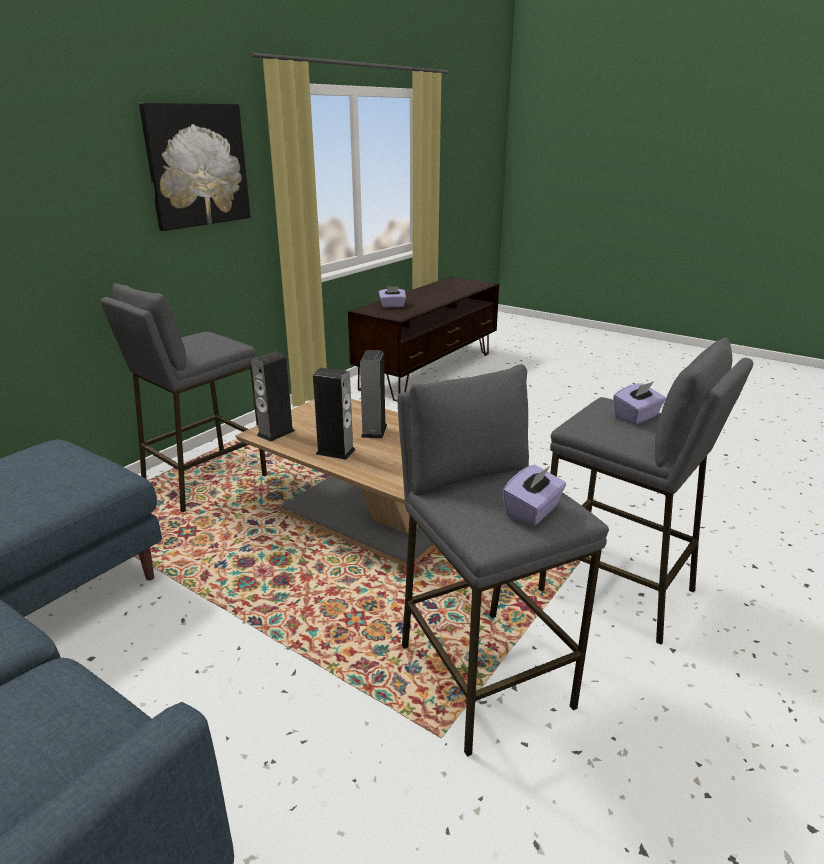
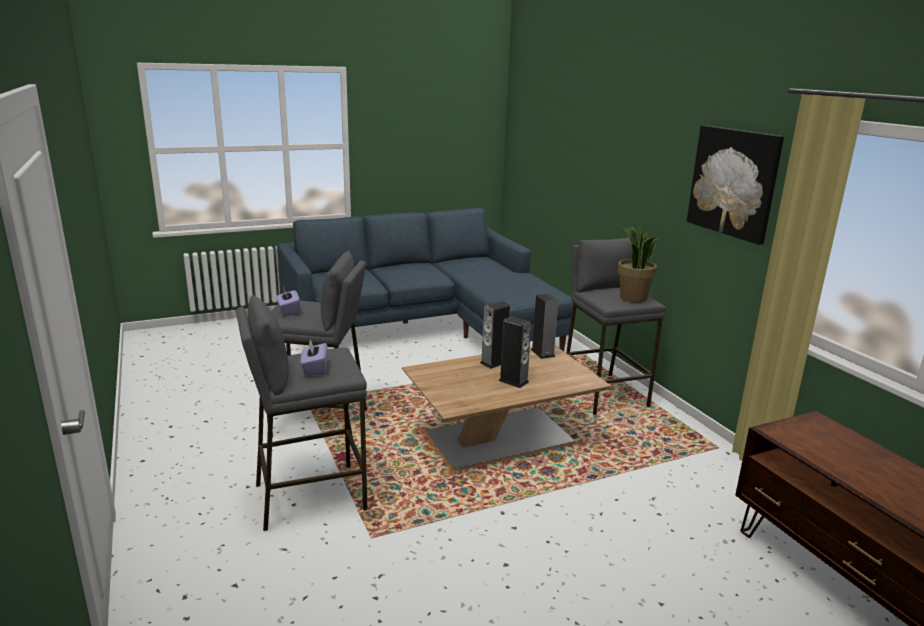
camera: 120 degrees right, 5 degrees down
(204, 338) = (632, 298): none -> potted plant
(392, 306) = (843, 445): purple tissue box -> none

